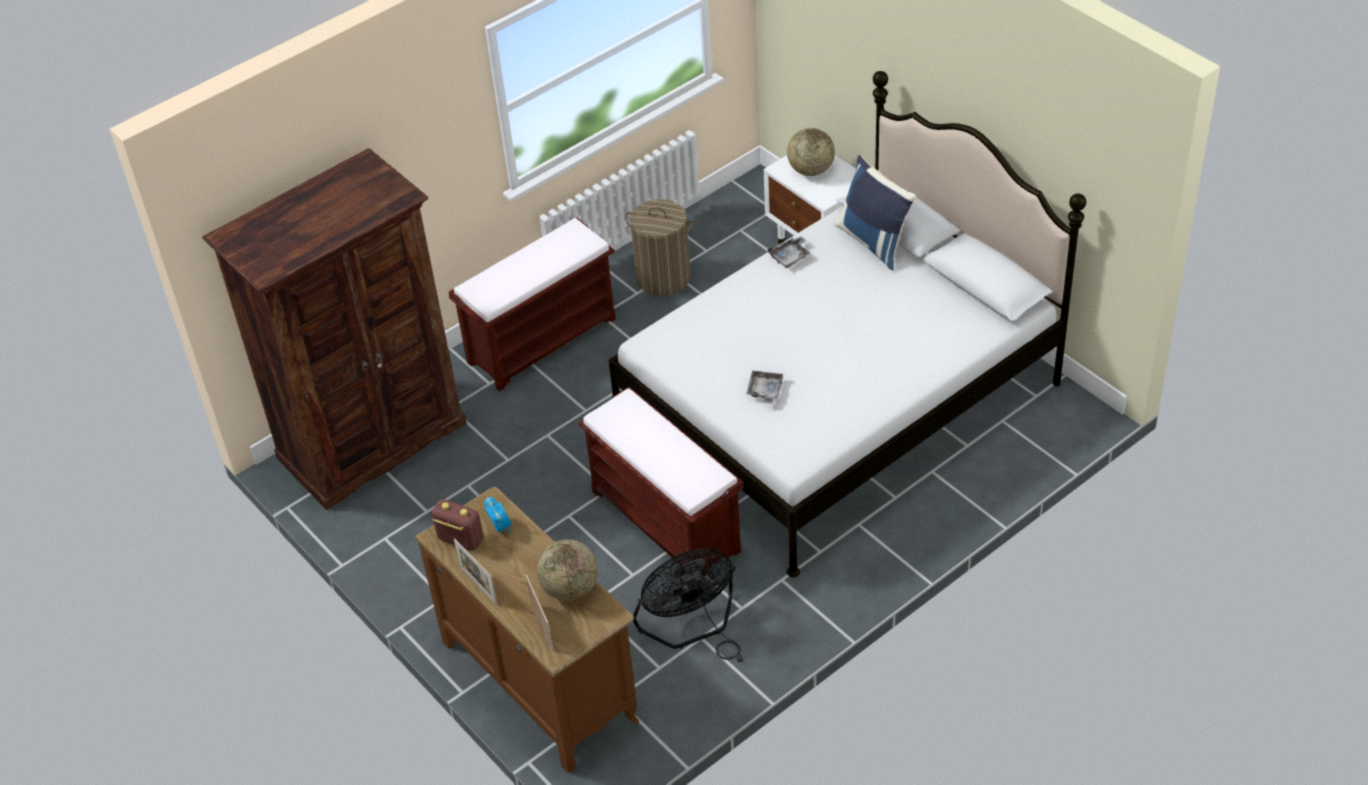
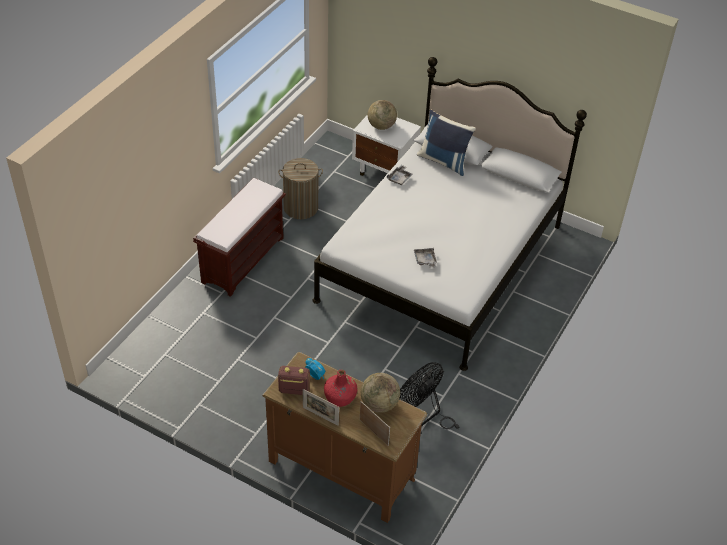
camera: 25 degrees left, 0 degrees up
(372, 441) = (162, 344): brown wardrobe -> none
(520, 565) = (340, 397): none -> red bottle
(667, 521) = (374, 354): brown bench -> none

